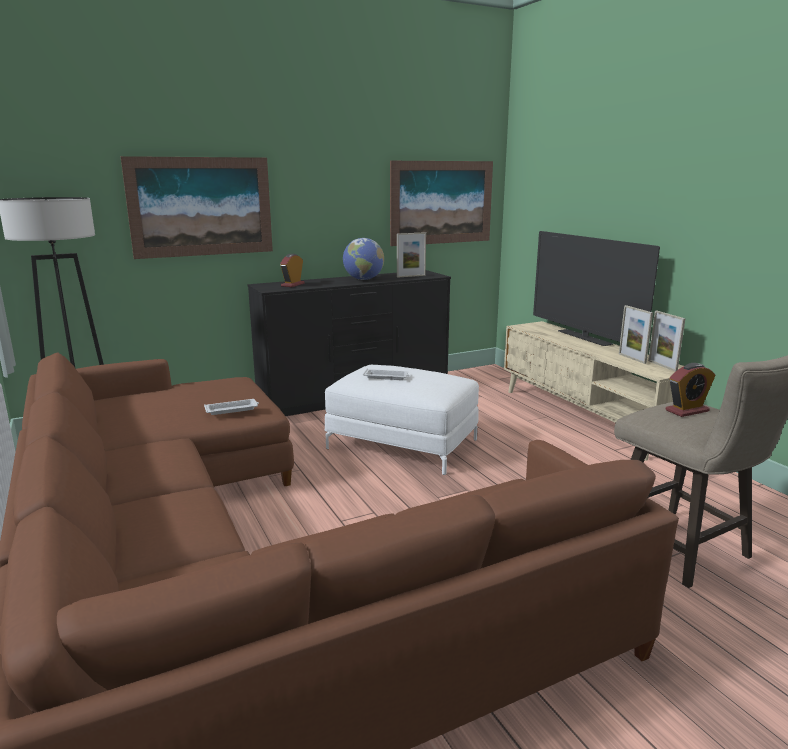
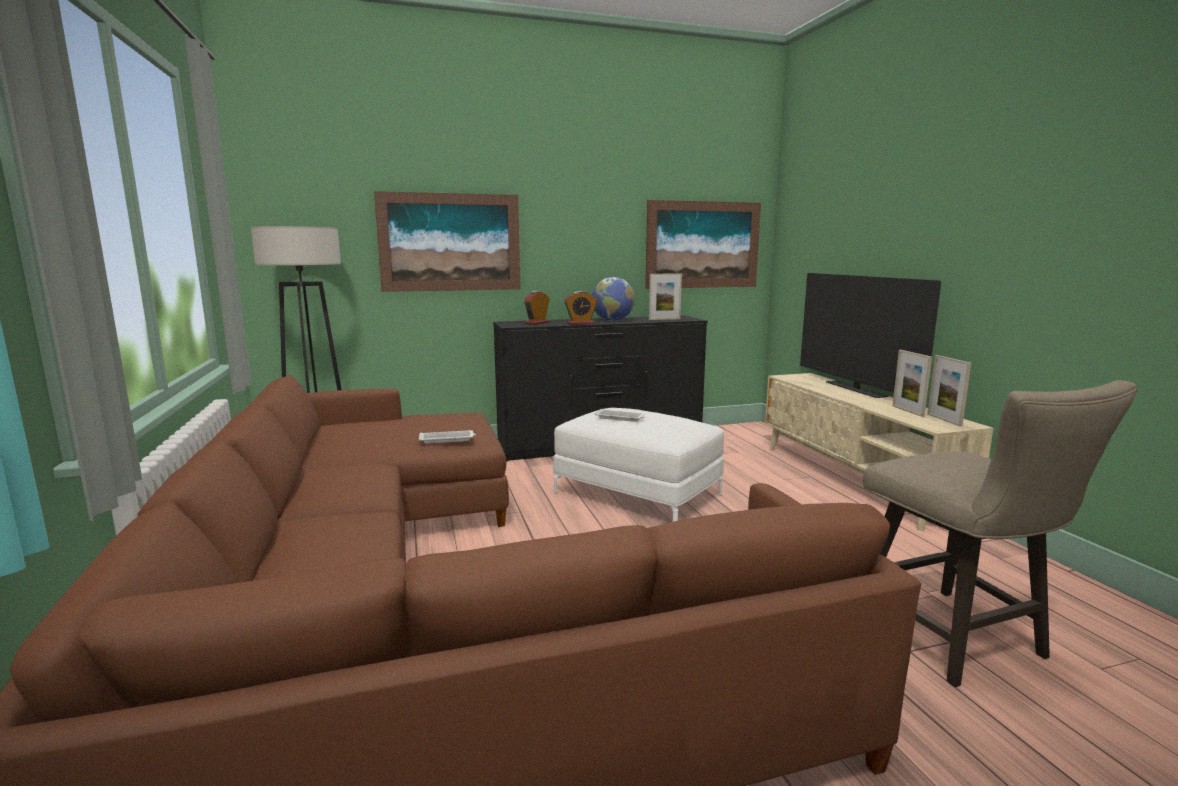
camera: 10 degrees right, 5 degrees down
(687, 410) = (957, 460): alarm clock -> alarm clock (580, 323)

